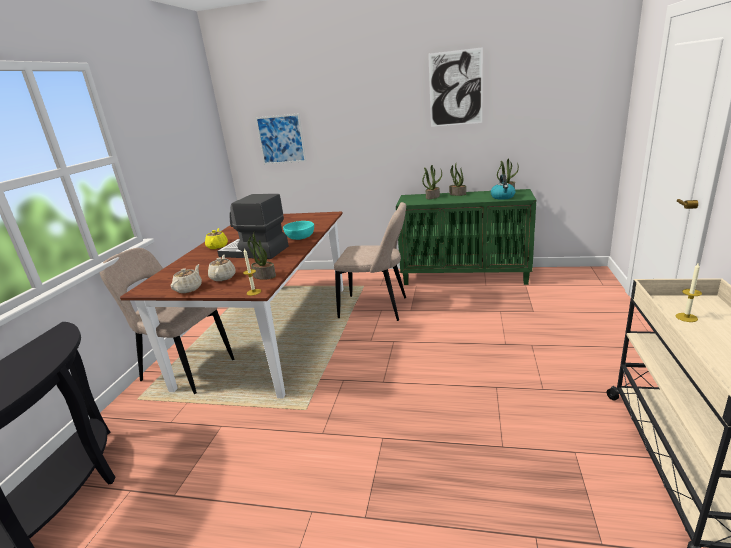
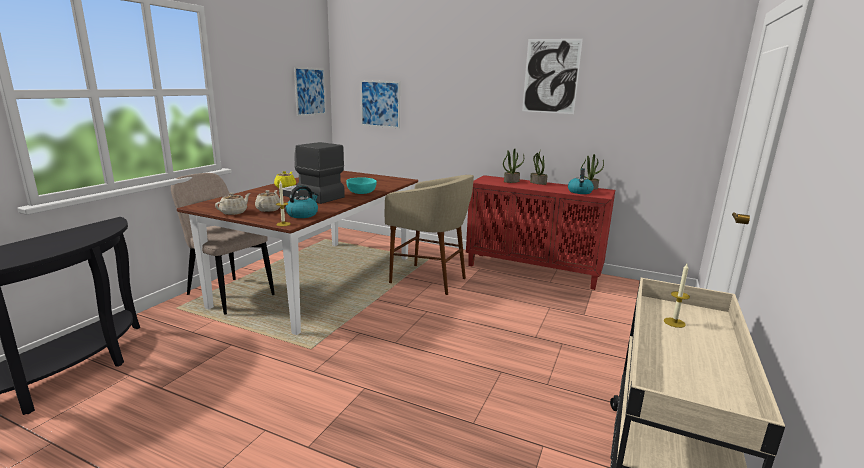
camera: 10 degrees right, 5 degrees down
(205, 138) = (310, 91): none -> picture
(264, 276) = (302, 214): potted plant -> kettle
(377, 308) = (429, 280): beige chair -> beige stool
(465, 277) = (533, 270): green cabinet -> red cabinet

